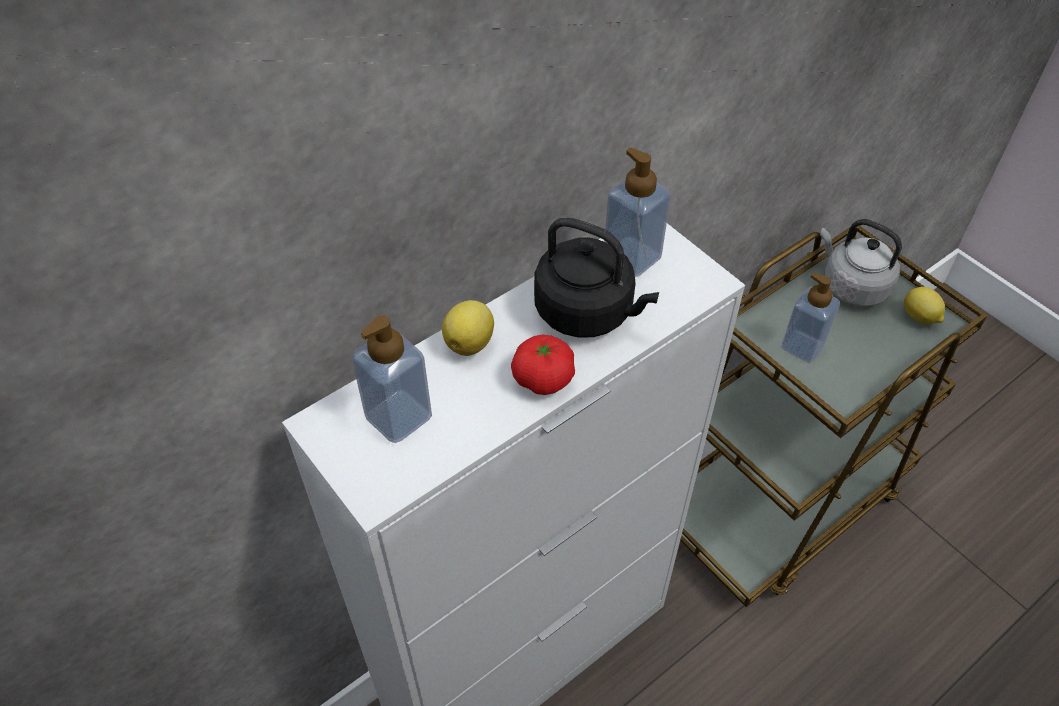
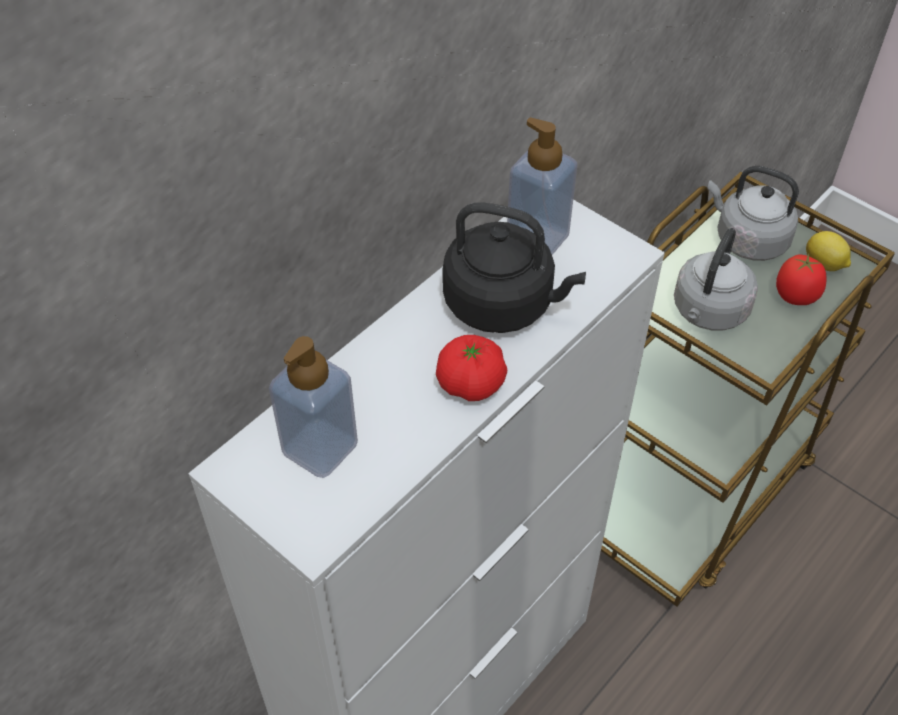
camera: 10 degrees left, 0 degrees up
(470, 342) = (381, 355): lemon -> none
(802, 346) = (708, 312): soap dispenser -> grey kettle
(887, 342) = (796, 296): none -> tomato

